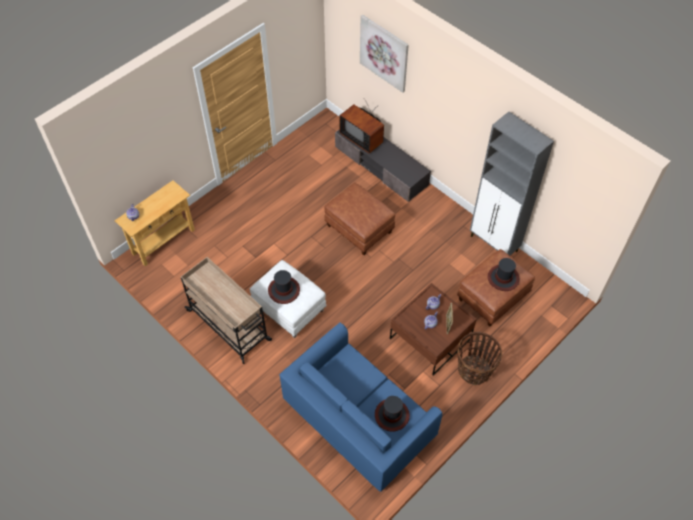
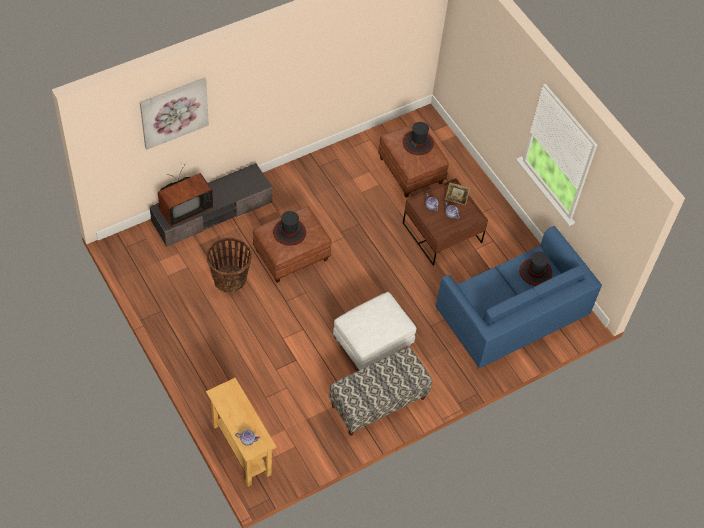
camera: 80 degrees left, 0 degrees up
(229, 326) = (378, 402): beige cart -> bench
(284, 290) = (378, 324): hat -> hat (289, 232)
(474, 370) = (485, 210): basket -> basket (230, 279)
(494, 244) = (350, 149): grey cabinet -> none

